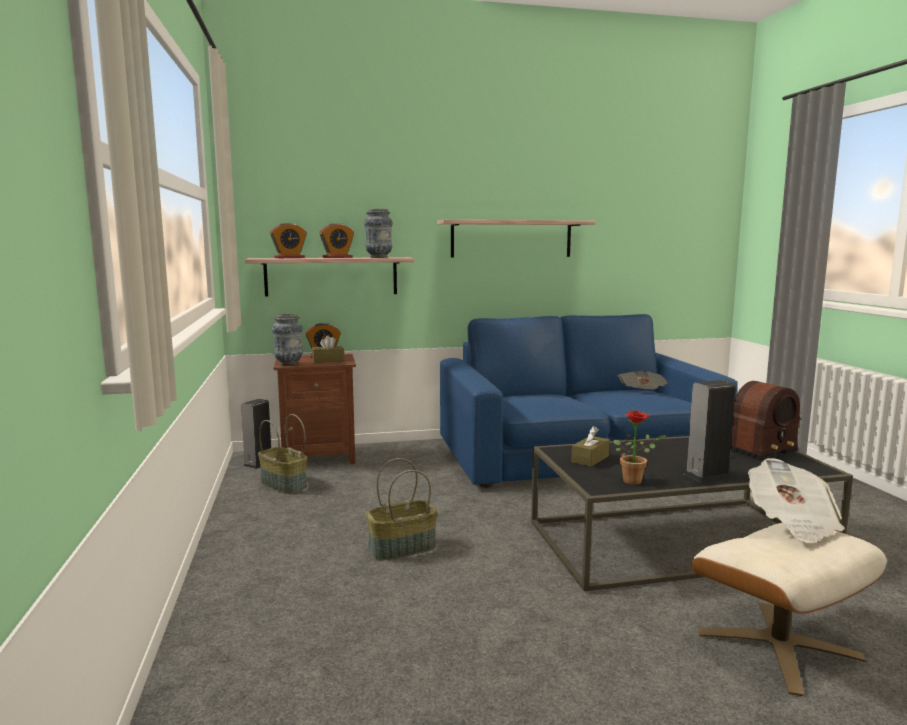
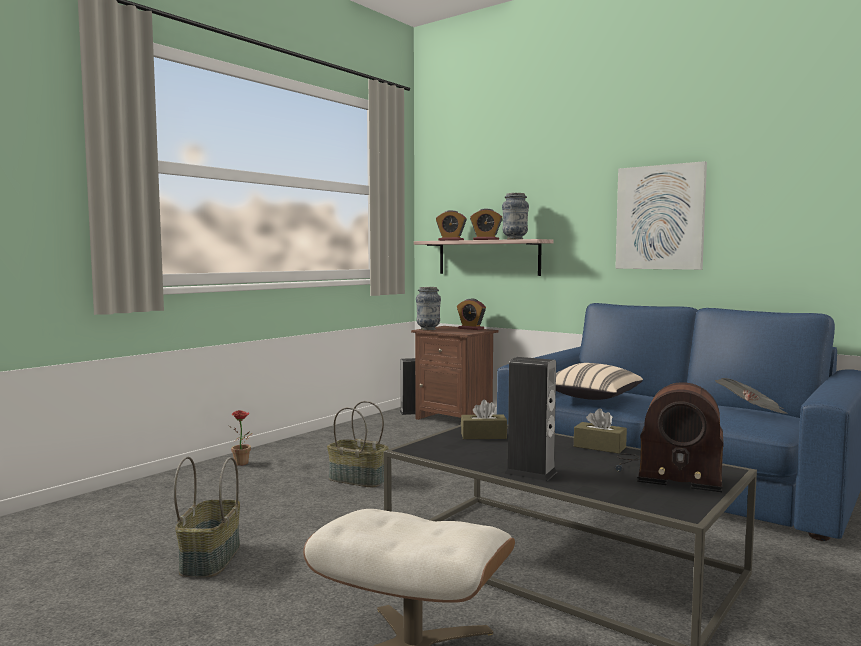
camera: 50 degrees right, 5 degrees down
(282, 484) = (392, 427): basket -> basket (209, 558)
(328, 360) = (461, 331): brown tissue box -> brown tissue box (599, 447)
(511, 239) = (660, 217): shelf -> picture
(550, 405) = (590, 398): none -> beige pillow
(636, 481) = (457, 455): potted plant -> potted plant (243, 464)
(792, 522) = (463, 518): newspaper -> none

